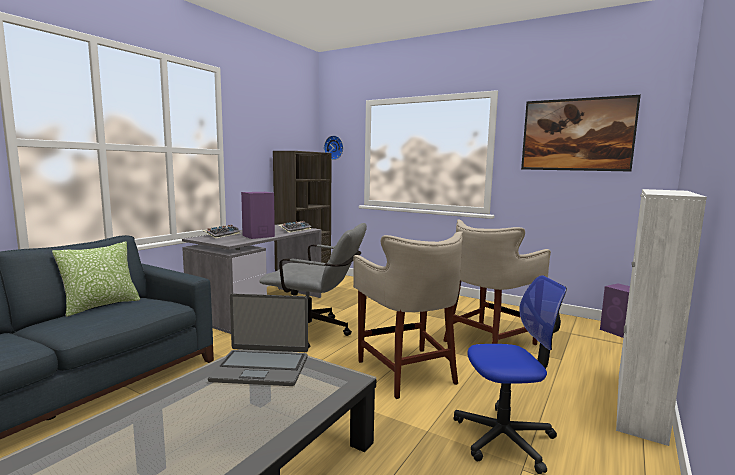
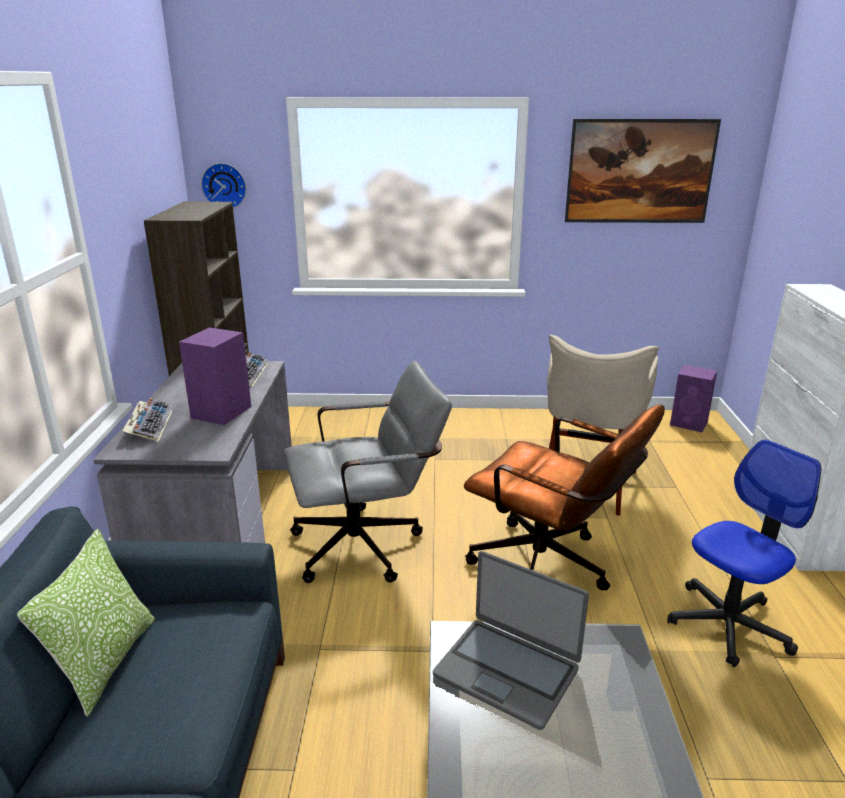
camera: 30 degrees left, 15 degrees up
(261, 368) = (507, 671): laptop -> laptop turned 60 degrees clockwise
(407, 371) = (551, 569): beige stool -> brown office chair

